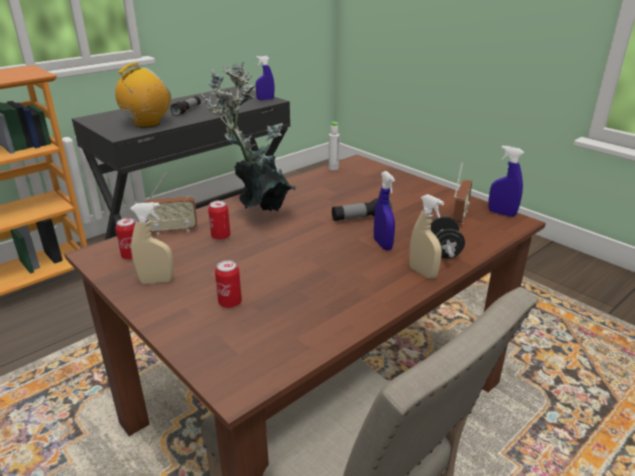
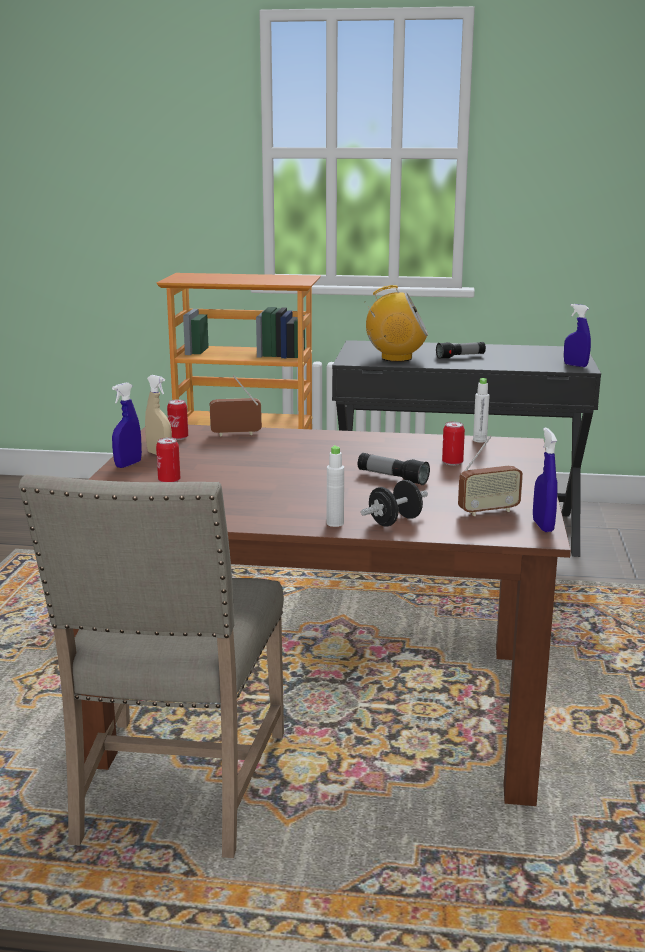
camera: 50 degrees right, 10 degrees down
(173, 231) = (236, 434): radio -> radio turned 135 degrees clockwise
(221, 236) = (256, 448): can -> can (452, 463)
(258, 209) = (328, 444): potted plant -> none
(382, 244) = (357, 498): blue spray bottle -> blue spray bottle (128, 464)
(422, 273) = (335, 523): beige spray bottle -> white bottle

